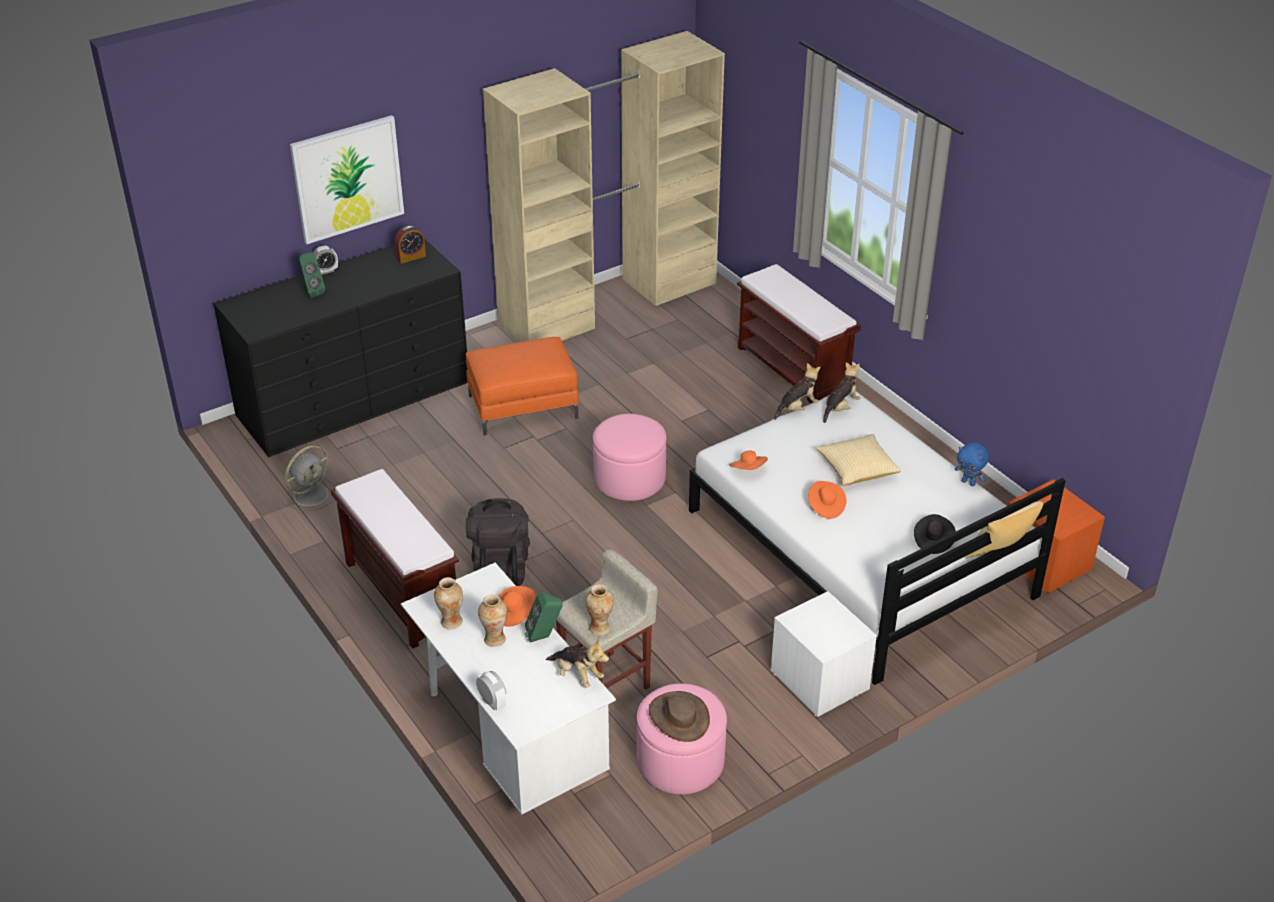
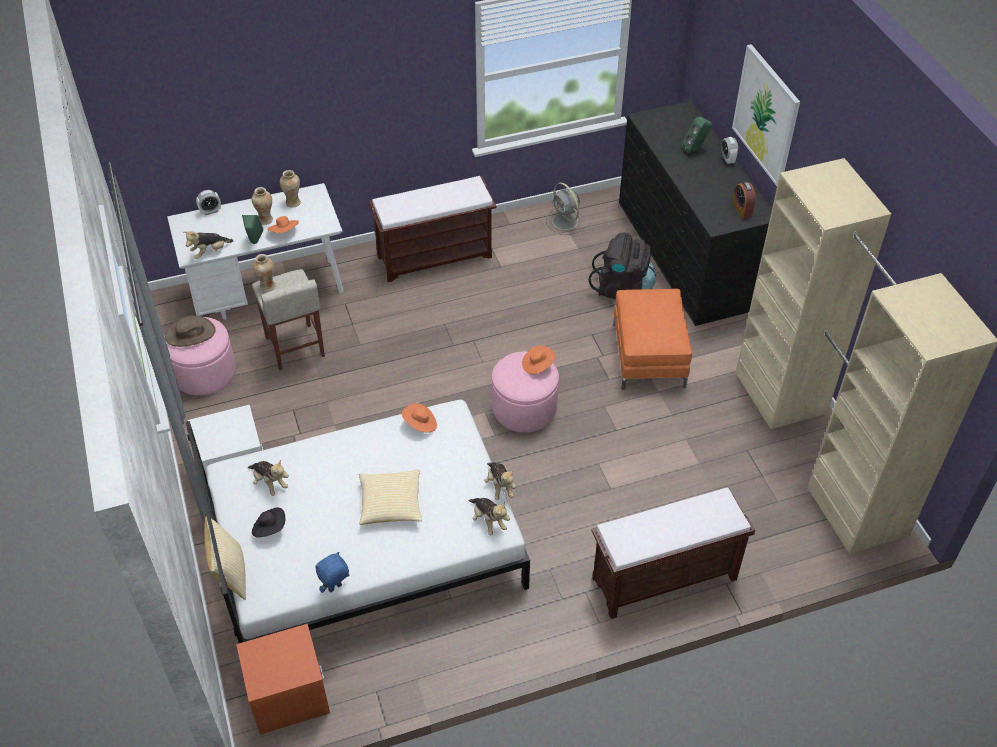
camera: 105 degrees right, 10 degrees up
(500, 568) = (442, 311): black backpack -> black backpack (622, 288)
(825, 507) = (349, 464): orange hat -> orange hat (537, 365)
(880, 556) = (269, 483): none -> plush toy

